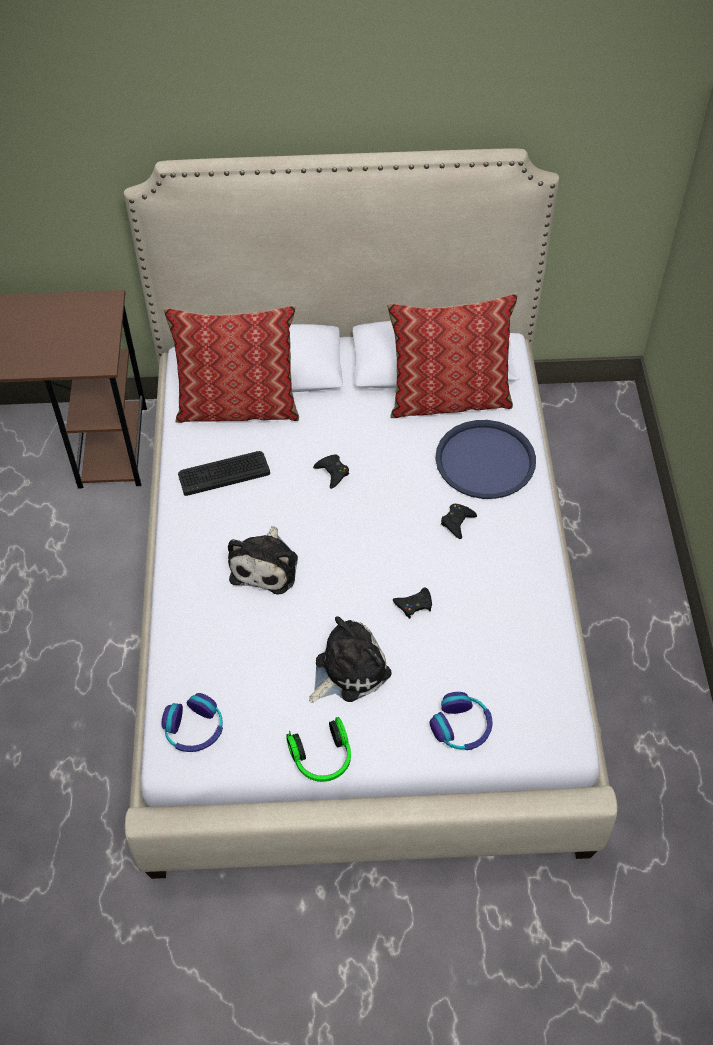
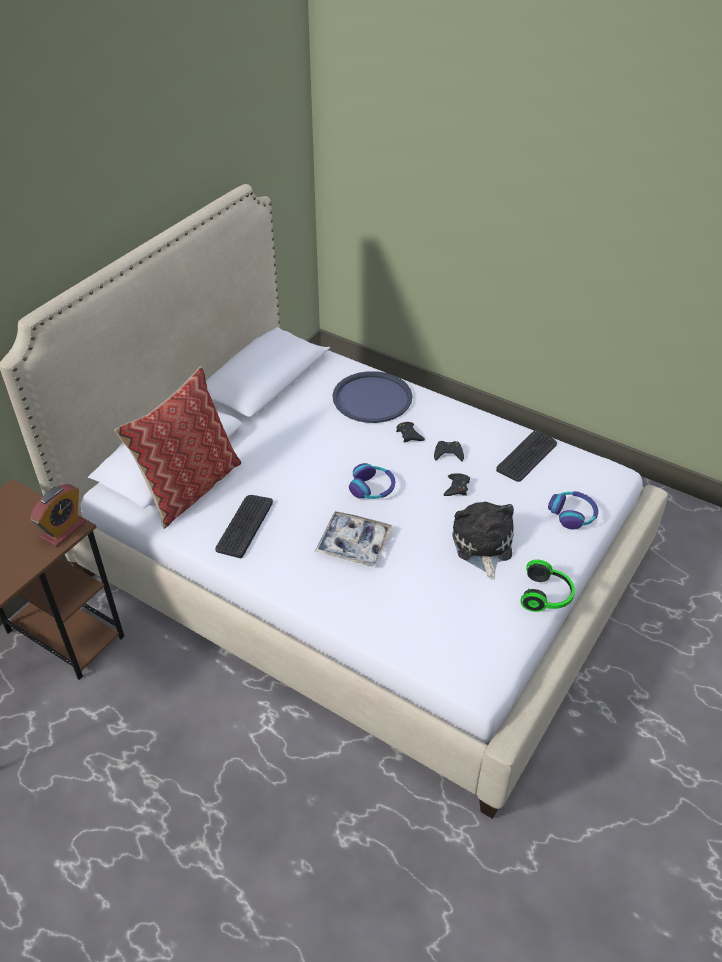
camera: 55 degrees left, 10 degrees down
(94, 360) = (63, 530): none -> alarm clock
(194, 729) = (466, 656): headphones -> headphones (372, 488)
(266, 565) = (354, 544): plush toy -> tray
(332, 472) = (306, 470): black game controller -> black game controller (448, 454)
(449, 398) = (303, 387): pillow -> none
(518, 642) = (527, 456): none -> keyboard

